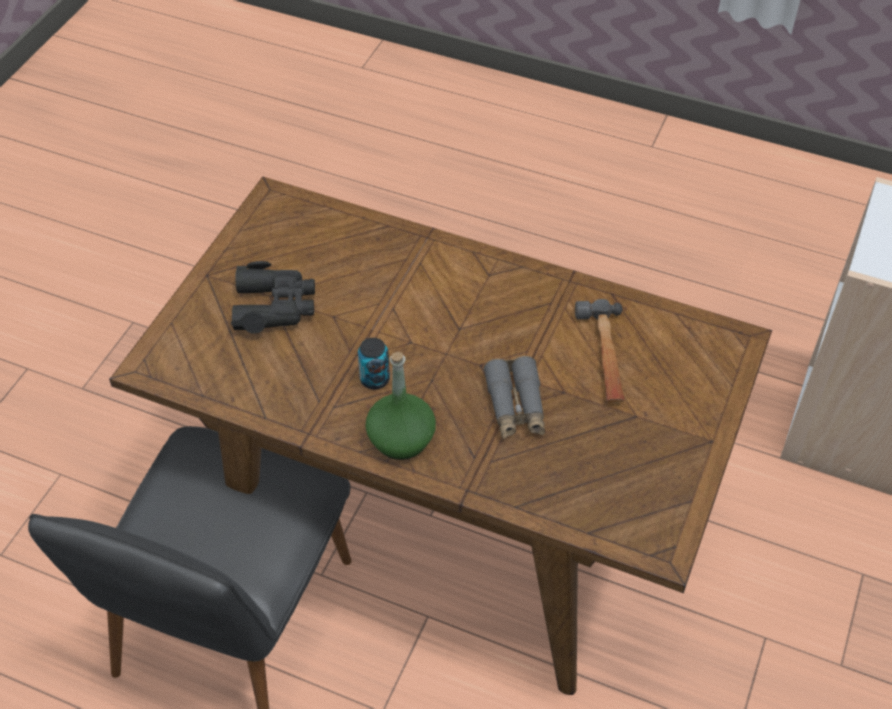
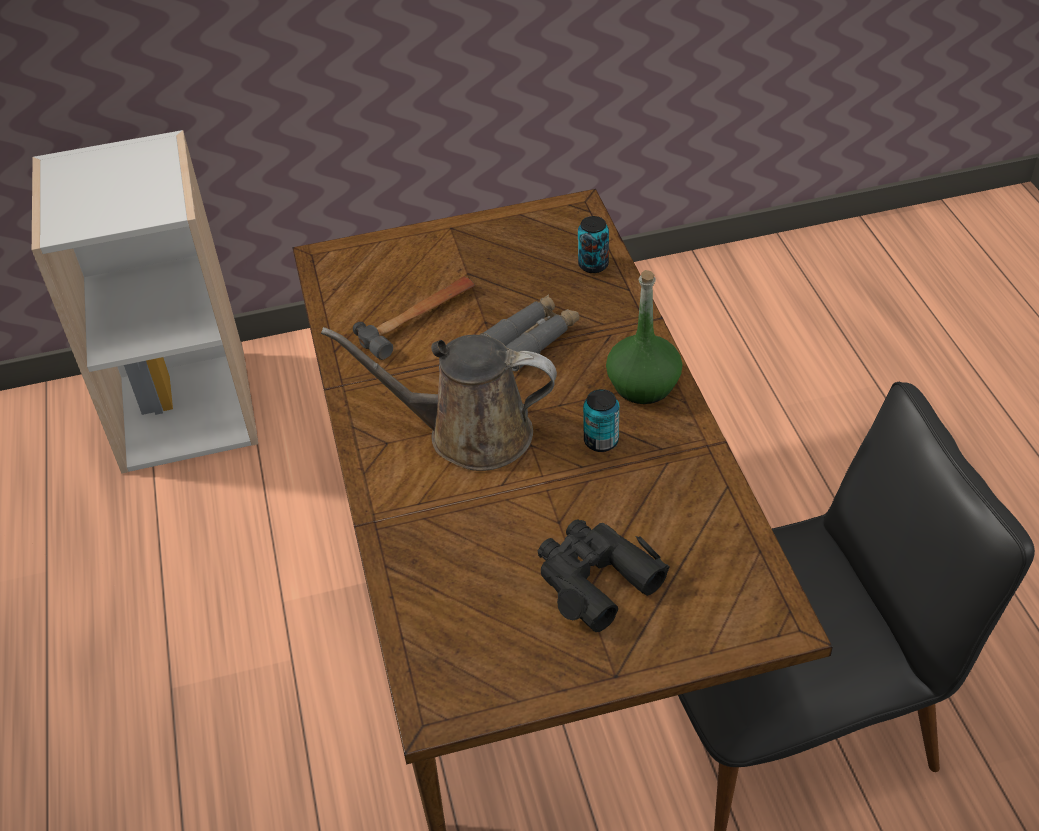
camera: 125 degrees left, 5 degrees down
(454, 318) = (469, 433): none -> brown watering can
(569, 504) = (593, 265): none -> can

